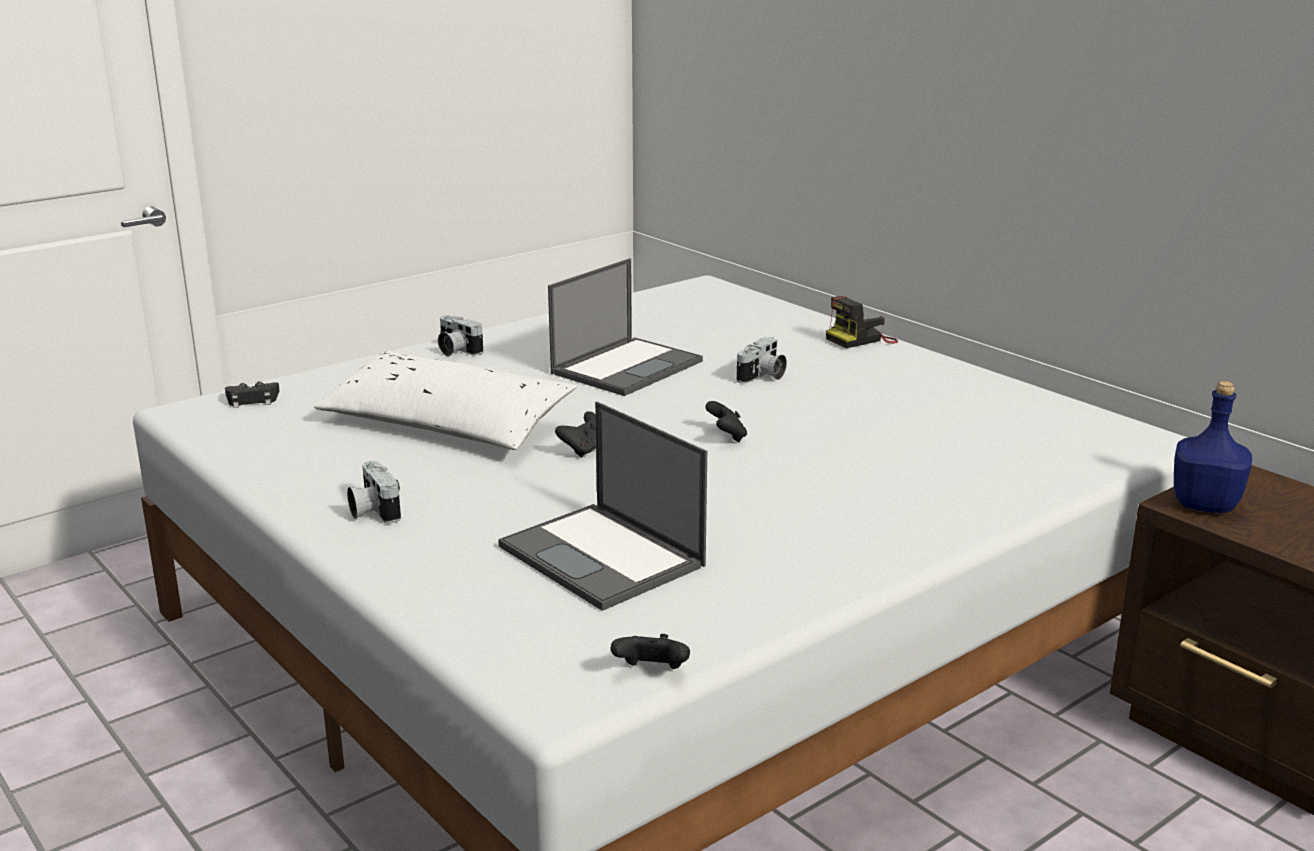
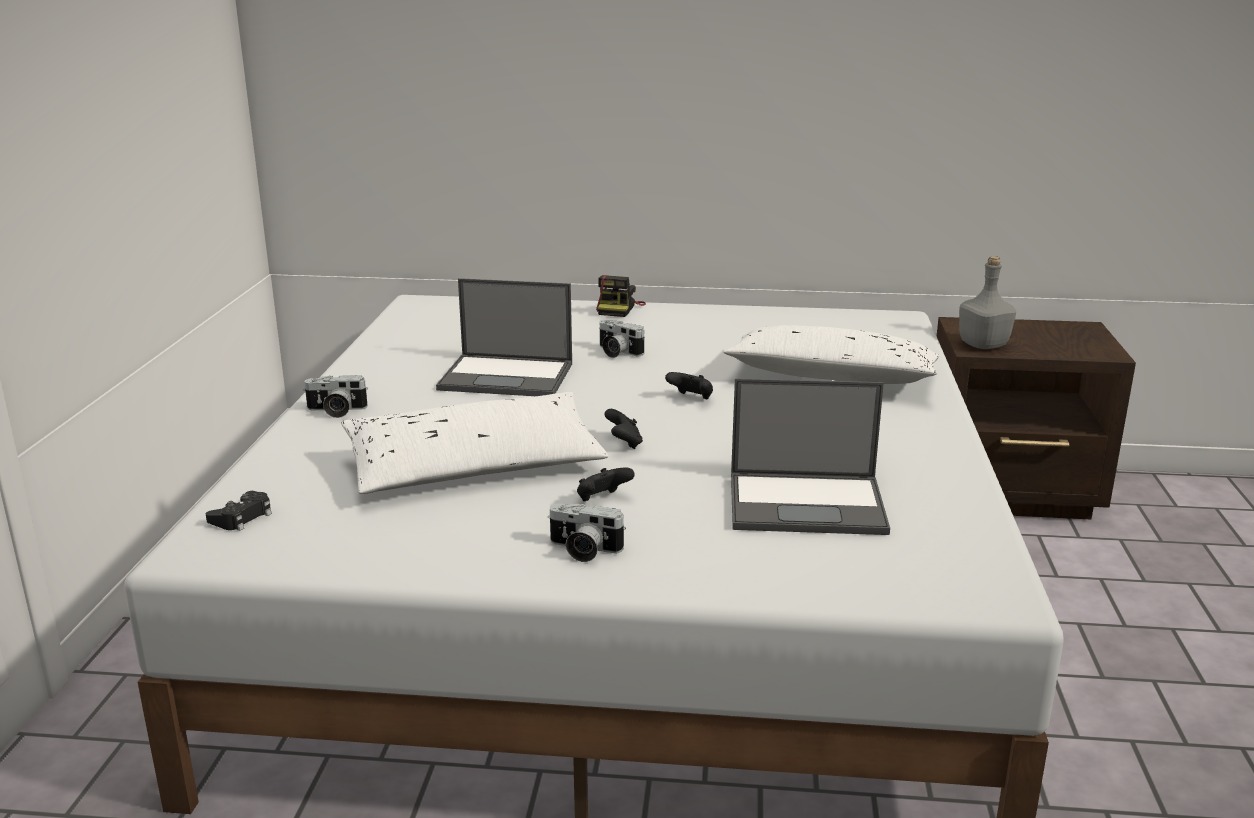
camera: 45 degrees left, 0 degrees up
(627, 367) = (508, 376): laptop -> laptop turned 105 degrees clockwise
(652, 672) = (998, 554): black game controller -> black game controller (602, 500)
(762, 377) = (617, 352): camera -> camera turned 135 degrees clockwise
(907, 467) = (831, 377): none -> white pillow
(1203, 504) = (982, 345): blue bottle -> grey bottle

